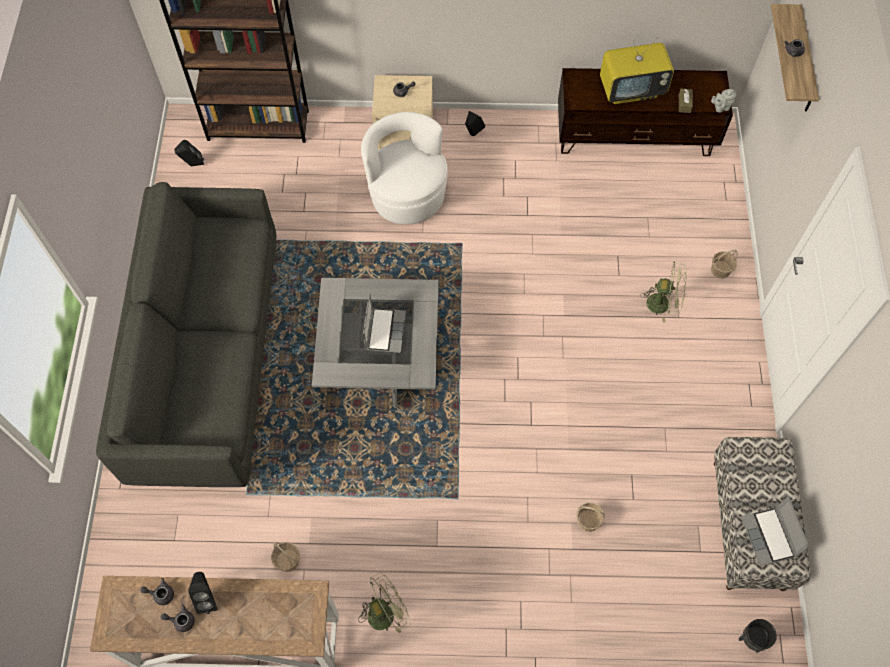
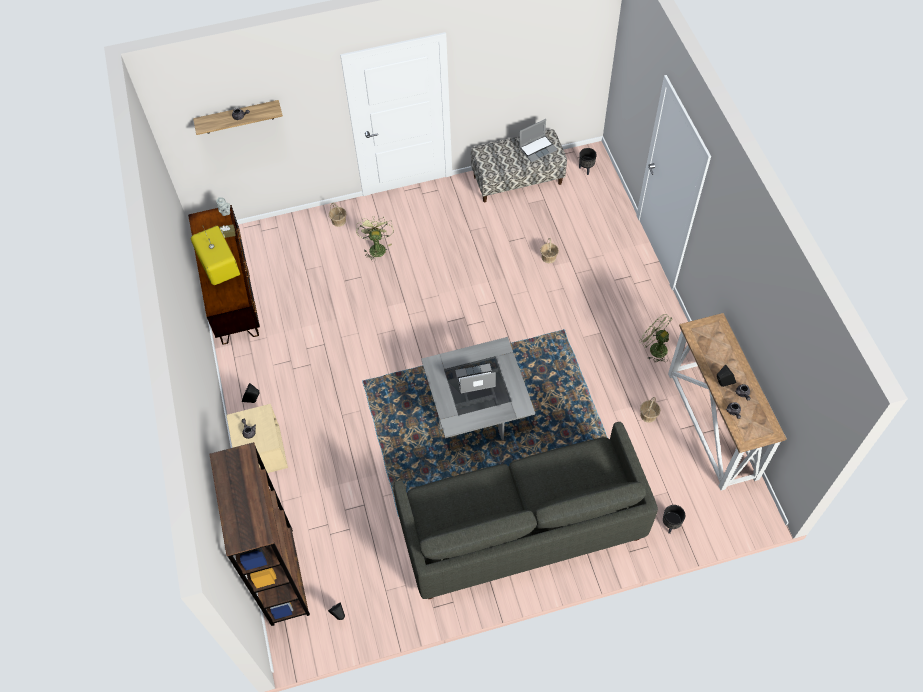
camera: 105 degrees left, 5 degrees down
(132, 525) = (670, 525): none -> black planter
(407, 195) = (327, 431): white armchair -> none

